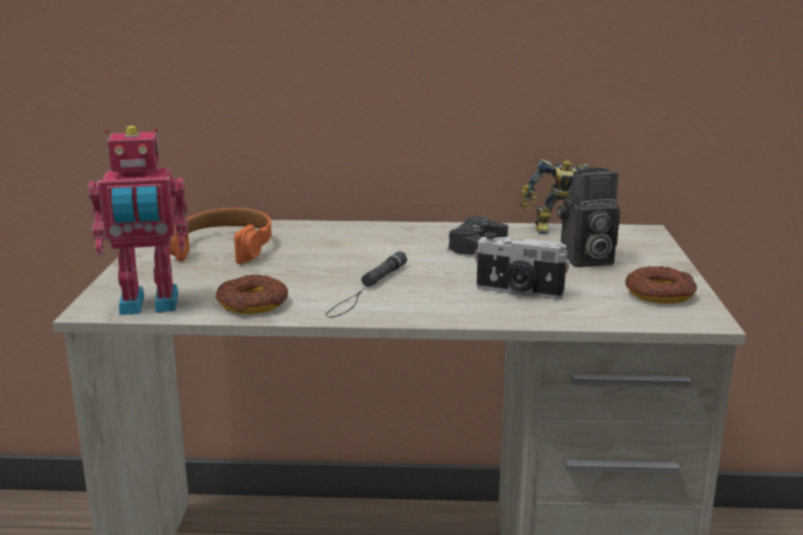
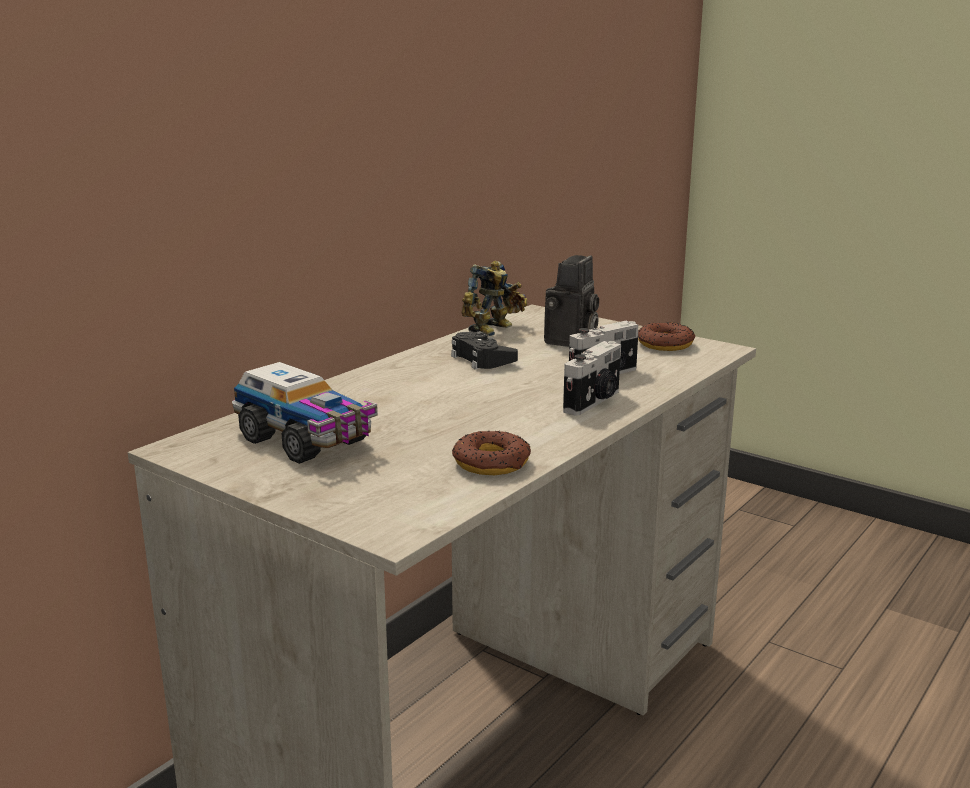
camera: 55 degrees left, 0 degrees up
(149, 305) = (425, 506): toy robot -> none
(225, 247) = (306, 440): orange headphones -> toy truck
(367, 289) = (524, 416): black flashlight -> none
(441, 304) = (594, 402): none -> camera

